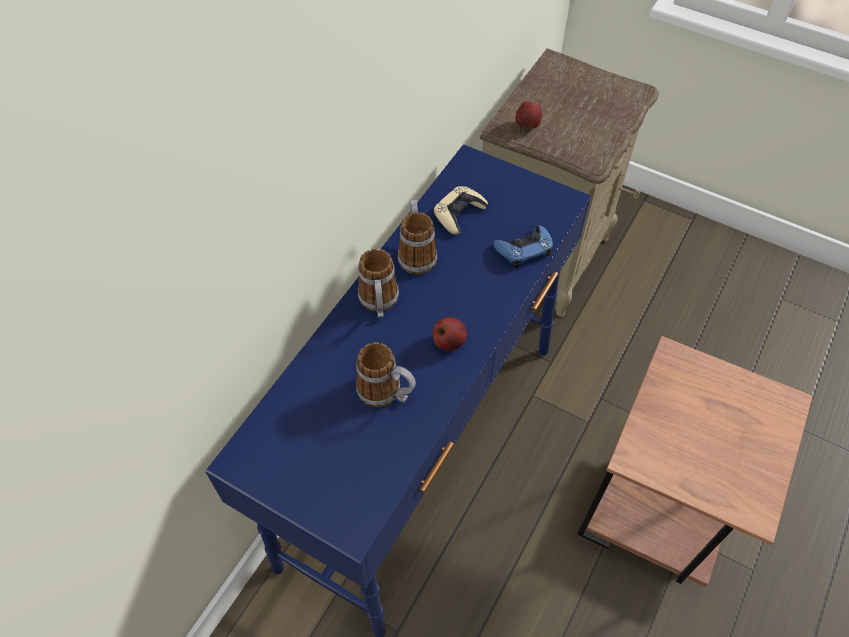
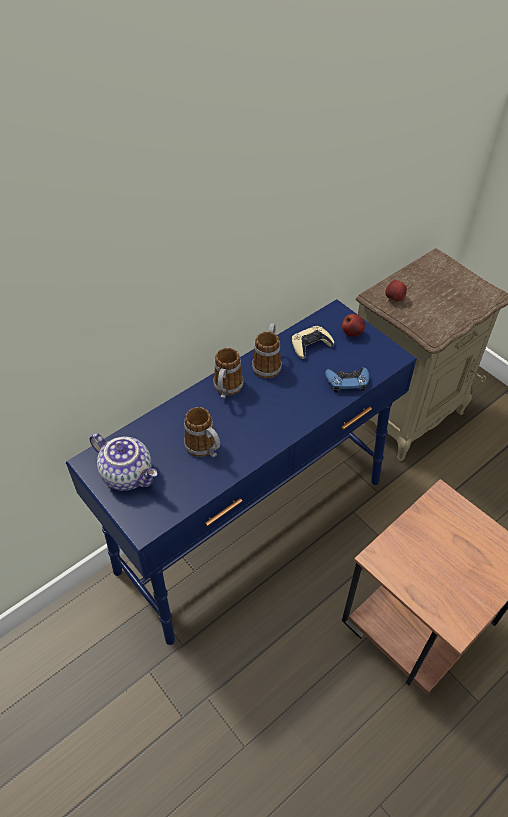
camera: 20 degrees right, 5 degrees down
(301, 460) = (129, 474): none -> teapot
(449, 342) = (263, 429): apple -> apple (352, 333)

